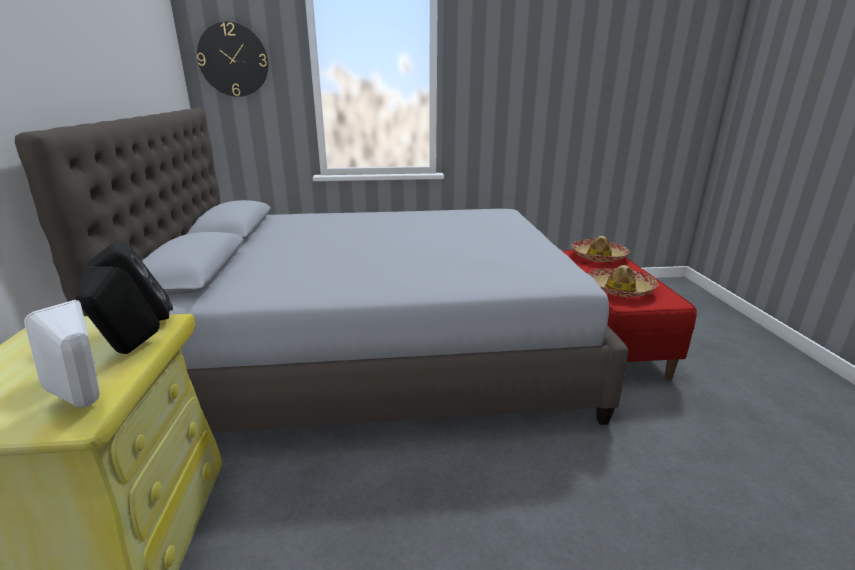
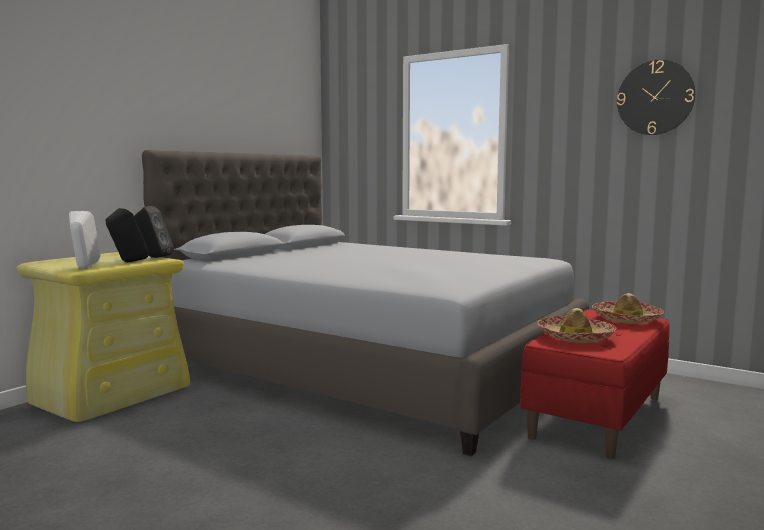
camera: 40 degrees right, 15 degrees down
(233, 60) = (351, 119): wall clock -> wall clock (655, 98)

